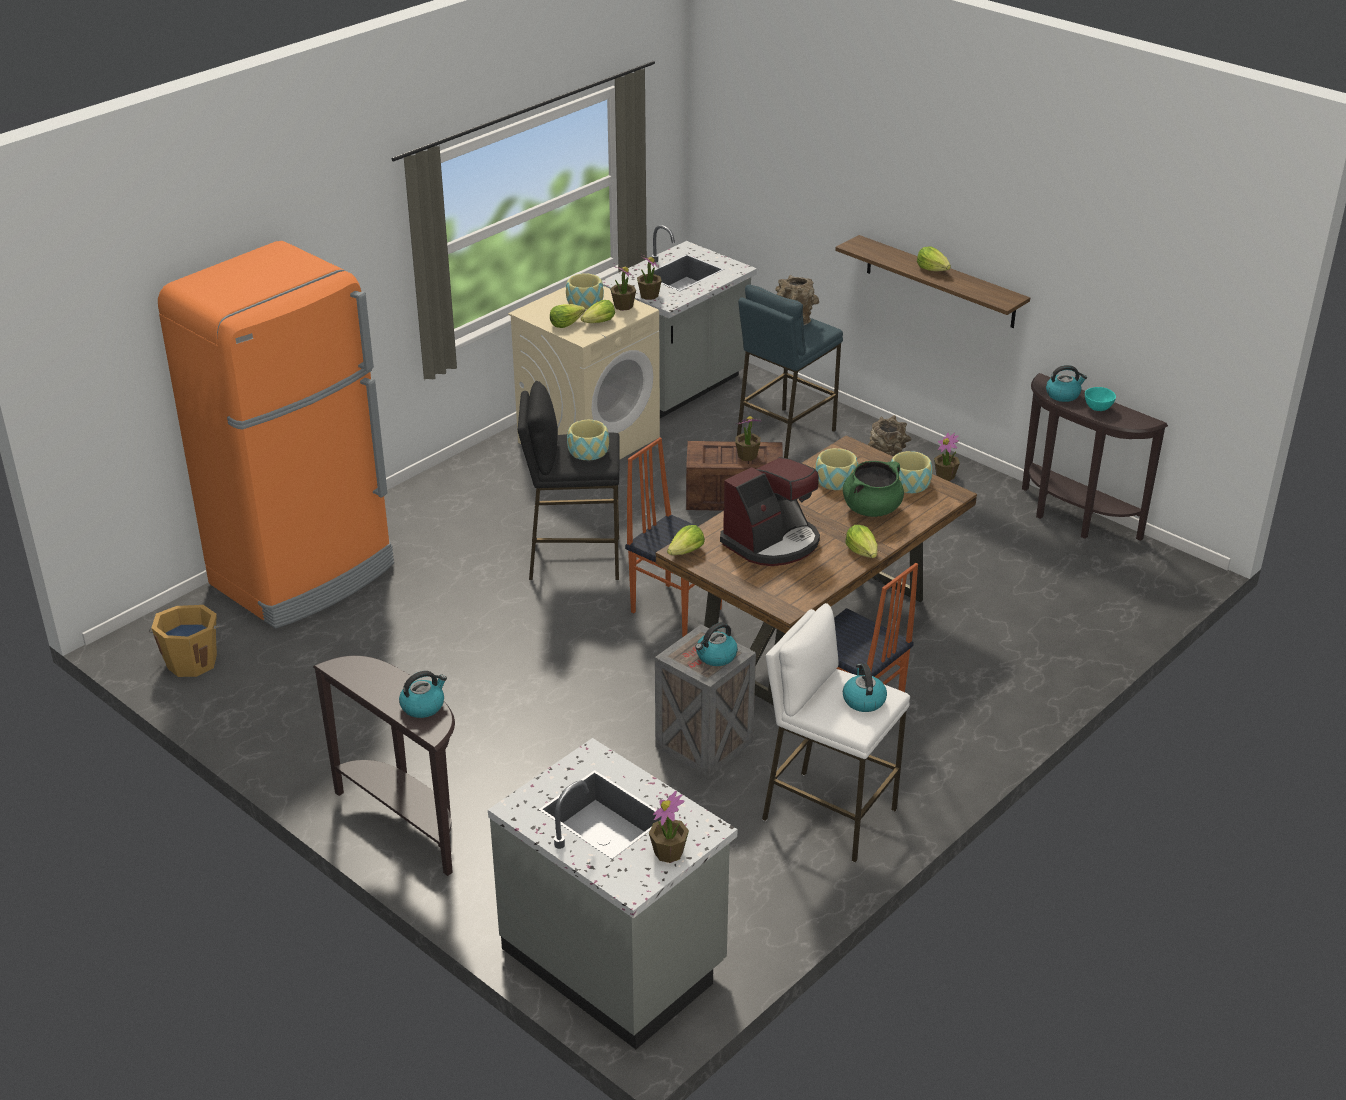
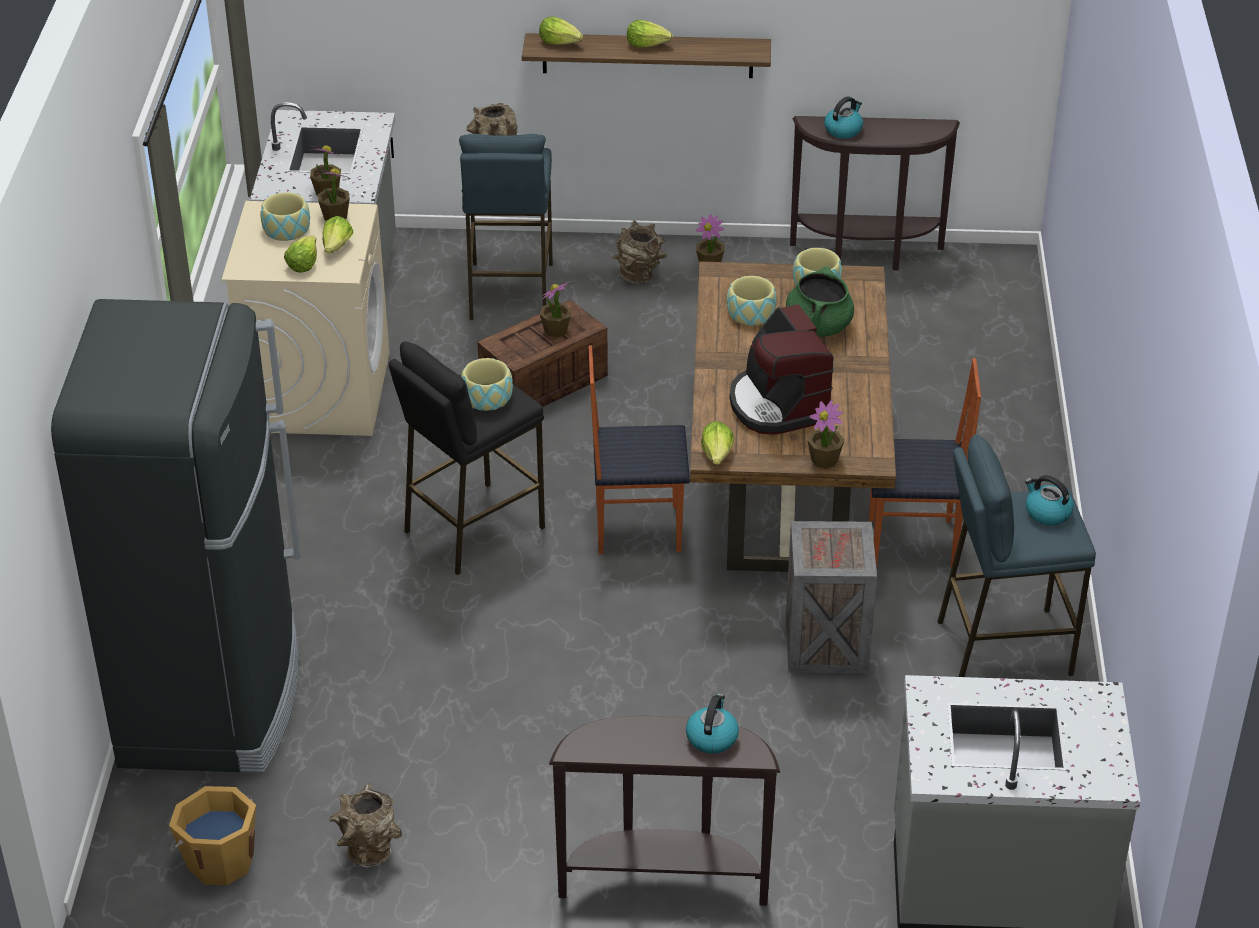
camera: 40 degrees left, 5 degrees up
(271, 702) = (367, 850): none -> brown vase
(304, 575) = (213, 699): orange fridge -> black fridge
(669, 853) = (1101, 736): potted plant -> potted plant (824, 460)
(716, 656) = (845, 545): kettle -> none
(772, 542) = (778, 404): coffee machine -> coffee machine turned 150 degrees clockwise
(828, 814) = (1003, 646): white stool -> blue stool
(862, 552) = (865, 373): lettuce -> lettuce (560, 42)
(1098, 409) = (889, 131): turquoise bowl -> none

